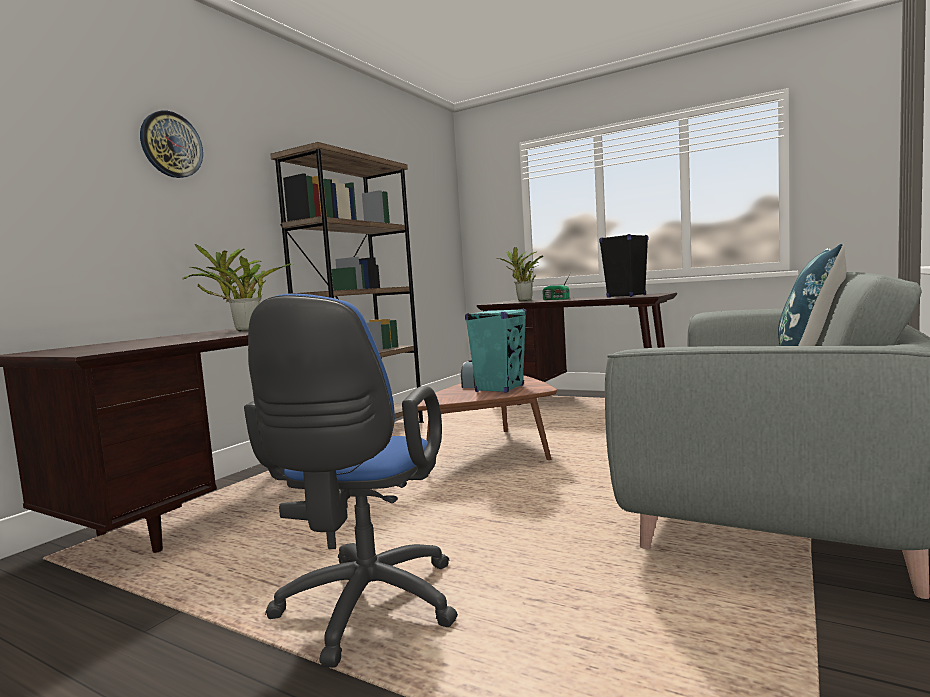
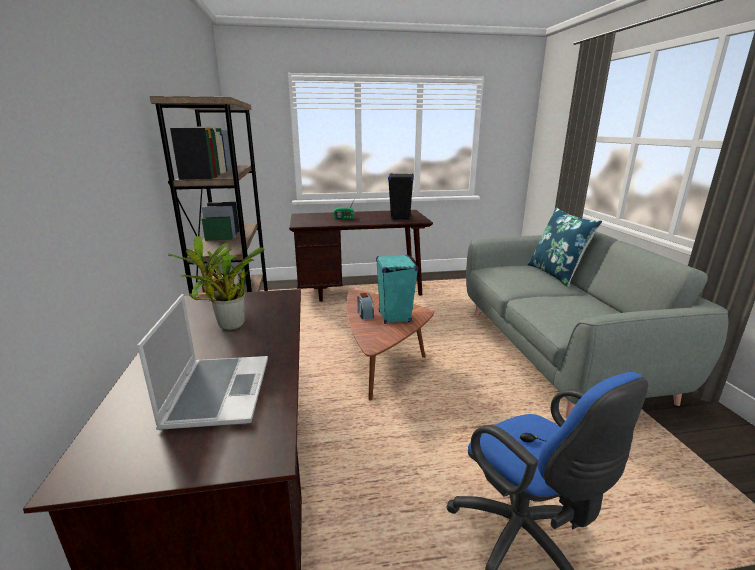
camera: 40 degrees left, 15 degrees up
(149, 342) = (217, 392): none -> laptop
(171, 145) = (85, 100): wall clock -> none
(523, 300) = (312, 217): potted plant -> none

